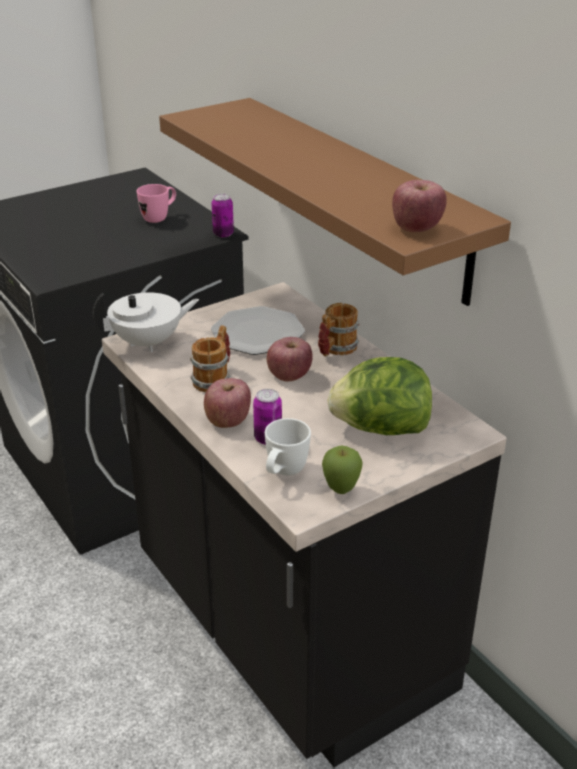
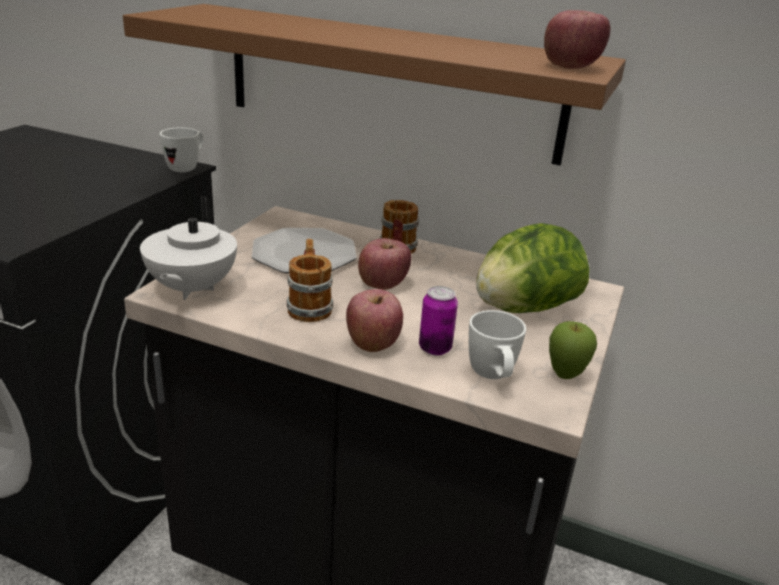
camera: 35 degrees left, 5 degrees down
(148, 342) = (191, 289): white teapot -> white teapot turned 150 degrees clockwise
(159, 218) = (95, 163): pink mug -> none
(223, 234) = (187, 167): can -> white mug

